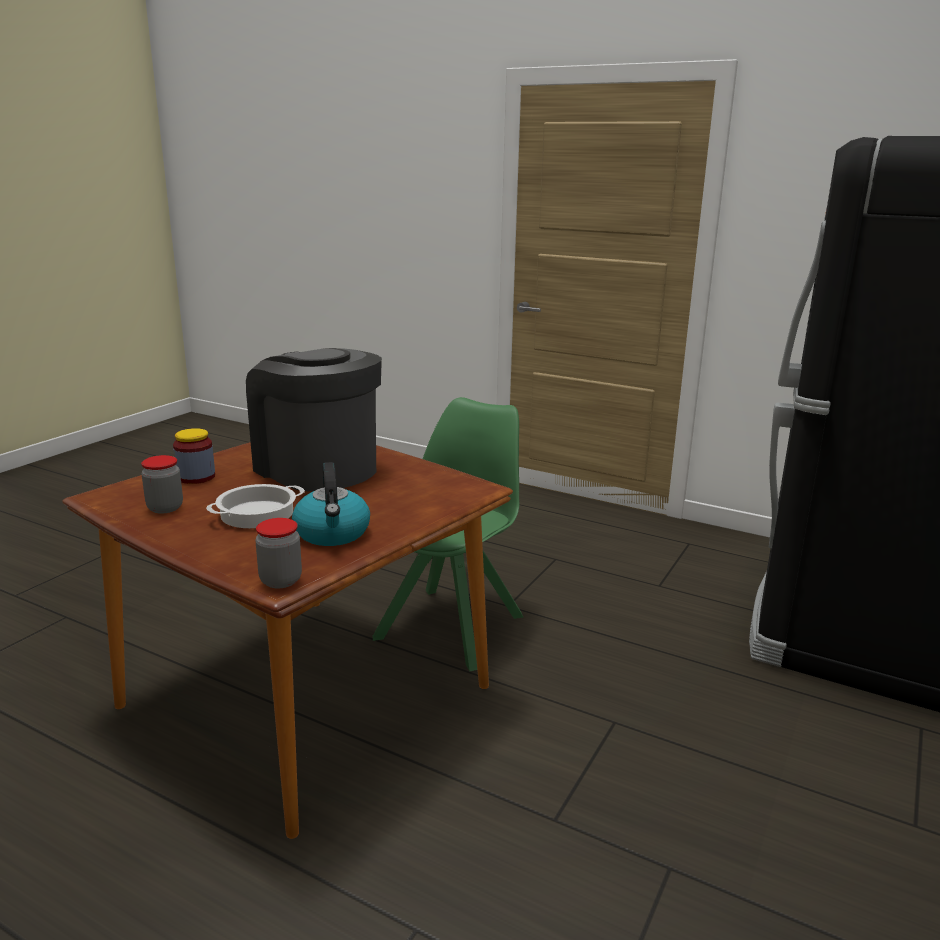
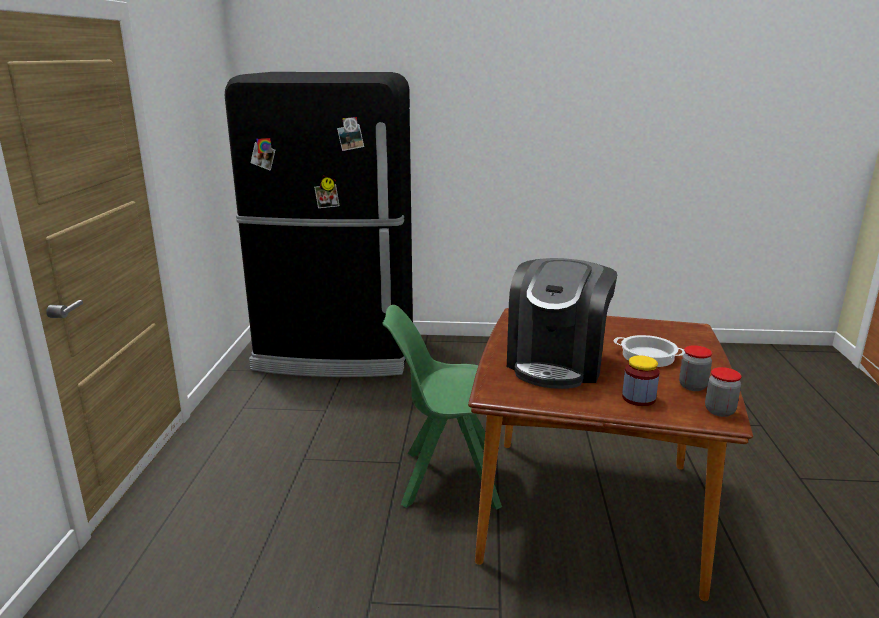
camera: 115 degrees left, 0 degrees up
(280, 580) = (692, 327): jar -> jar (719, 411)
(332, 533) = (633, 331): kettle -> none

